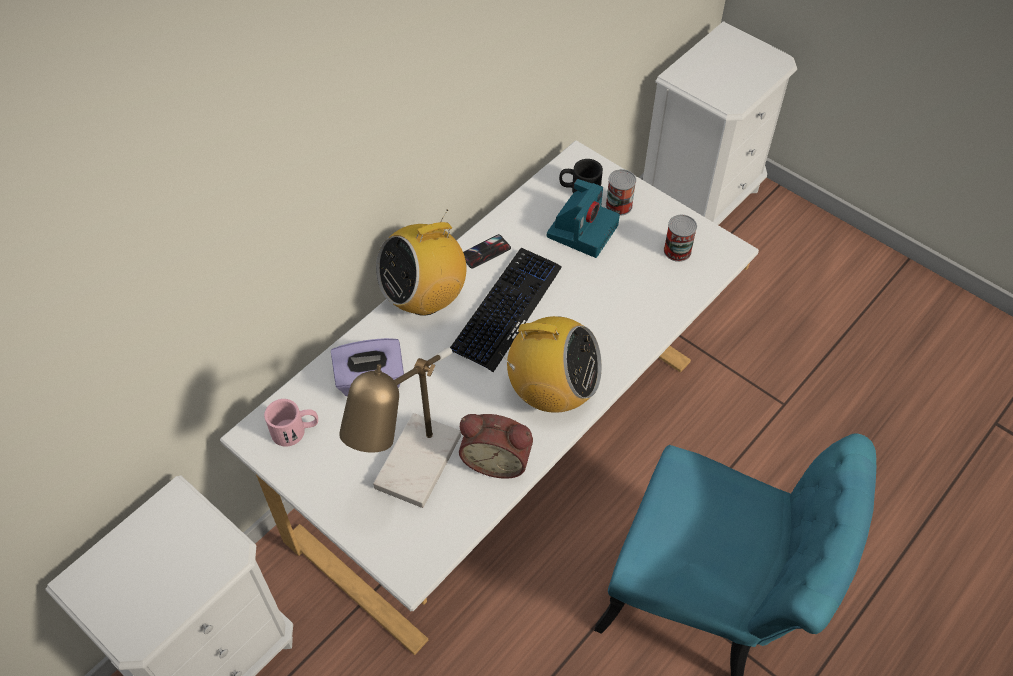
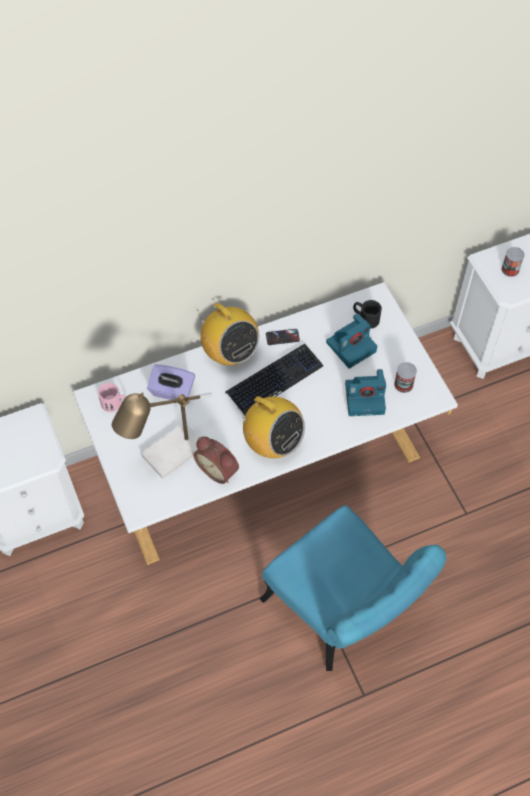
camera: 25 degrees right, 5 degrees up
(425, 298) = (230, 353): radio -> radio turned 120 degrees counterclockwise
(619, 205) = (384, 339): can -> can (510, 269)
(640, 285) = (365, 397): none -> camera

